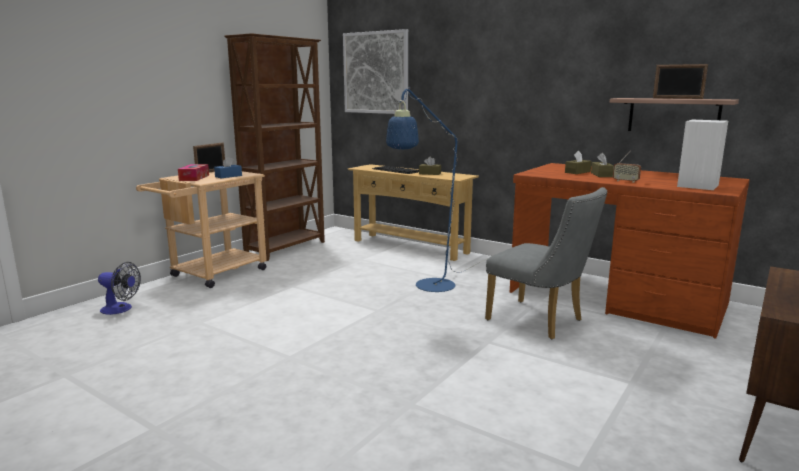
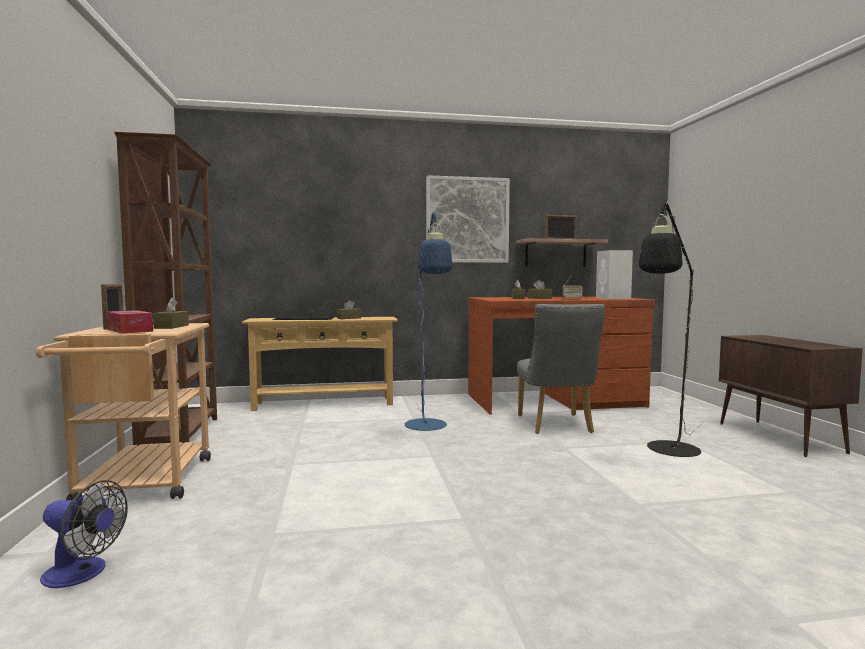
camera: 45 degrees left, 10 degrees down
(121, 309) = (82, 573): fan -> fan turned 45 degrees clockwise
(228, 176) = (171, 327): blue tissue box -> brown tissue box
(376, 73) = (256, 212): picture -> picture (467, 220)
(540, 321) = (556, 425): grey chair -> grey chair turned 90 degrees clockwise
(577, 385) = (670, 452): none -> black floor lamp

